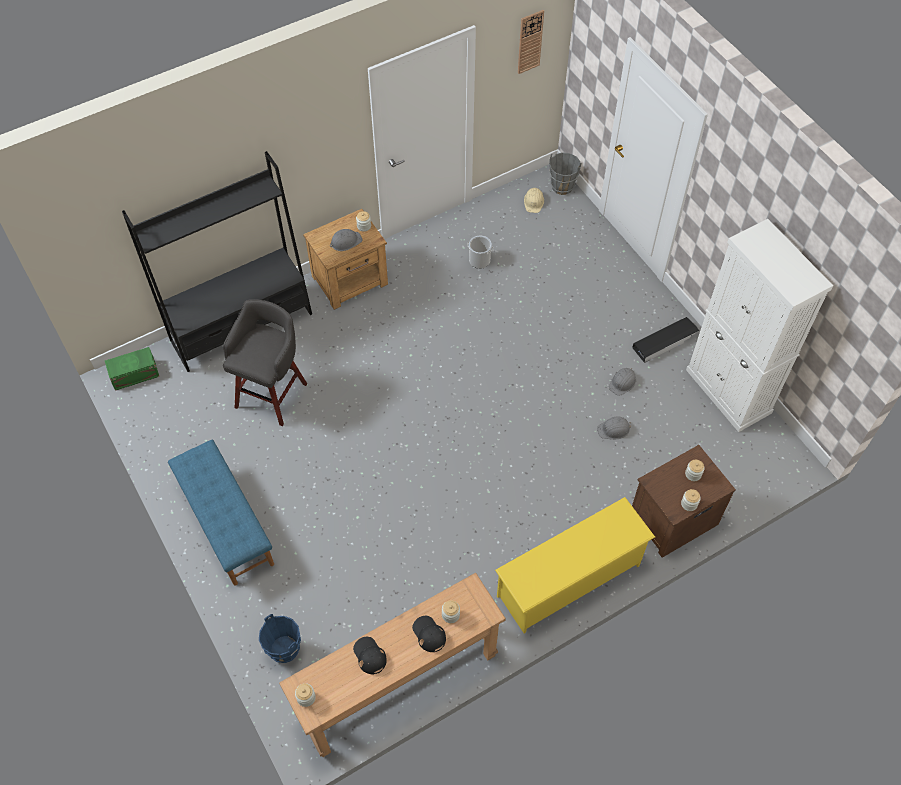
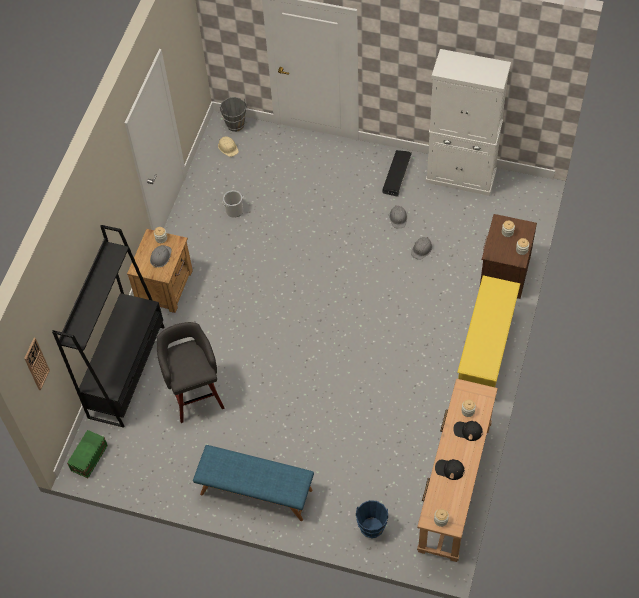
camera: 40 degrees left, 0 degrees up
(530, 42) = (184, 37): wall clock -> wall clock (36, 364)

